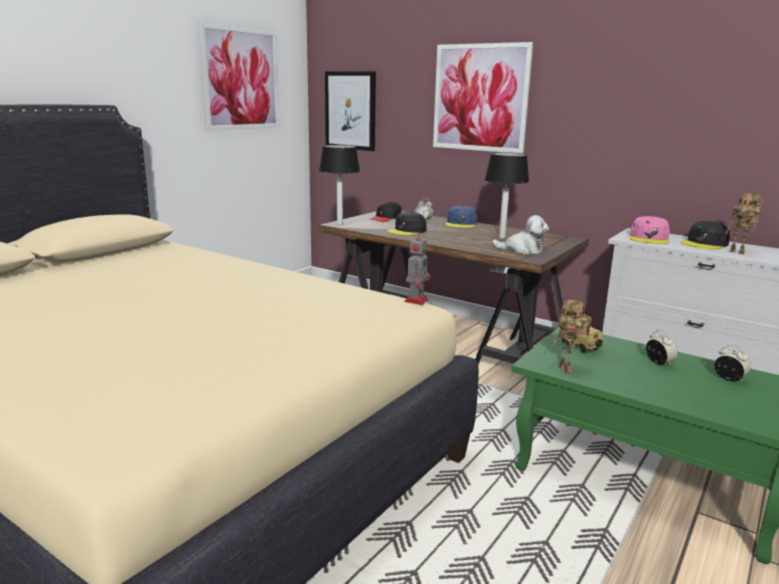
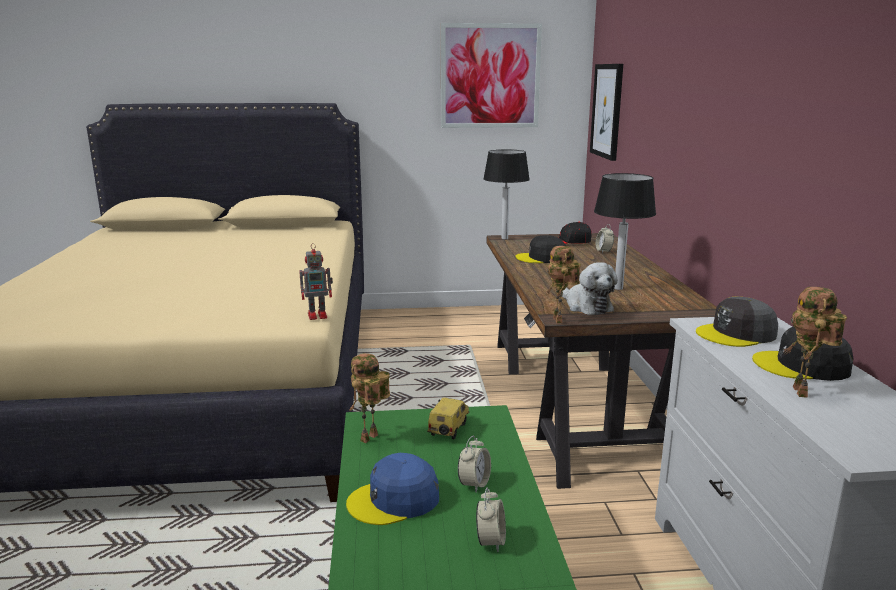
camera: 50 degrees right, 0 degrees up
(461, 224) = (629, 264): blue cap -> blue cap (394, 500)
(480, 98) = (681, 98): picture -> none
(539, 260) = (560, 320): none -> toy robot
(649, 238) = (736, 334): pink cap -> grey cap

